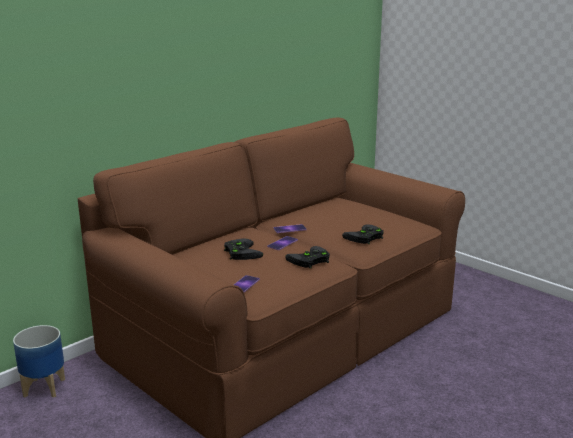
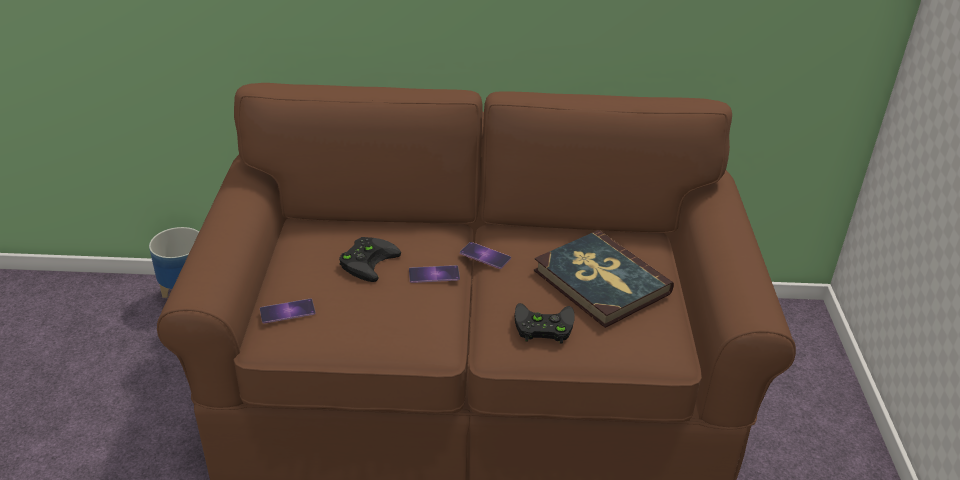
camera: 45 degrees right, 15 degrees up
(309, 260) = (410, 321): black game controller -> none
(355, 216) = (600, 282): none -> book

